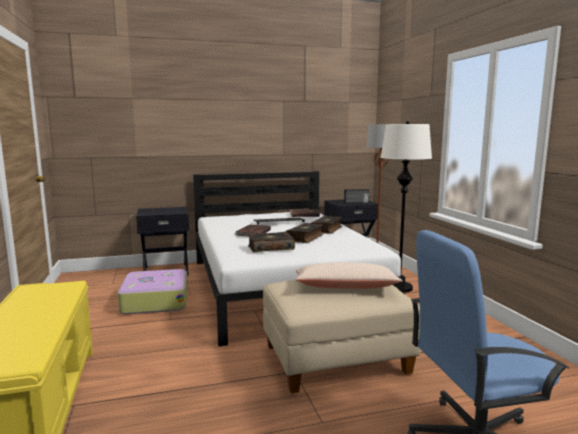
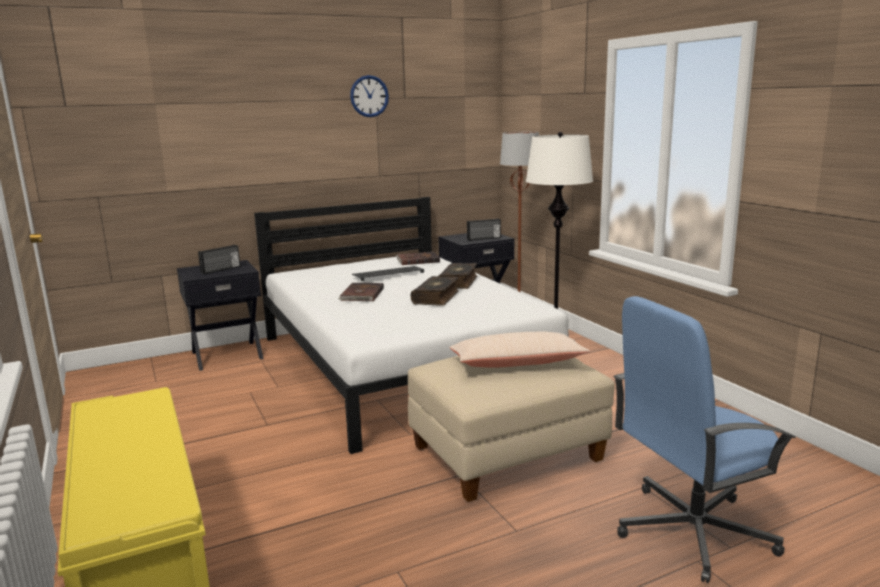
camera: 10 degrees left, 5 degrees up
(155, 301) = (233, 401): suitcase -> none
(165, 211) = (221, 270): none -> radio
(270, 248) = (398, 316): book -> none
(279, 99) = (369, 96): none -> wall clock

